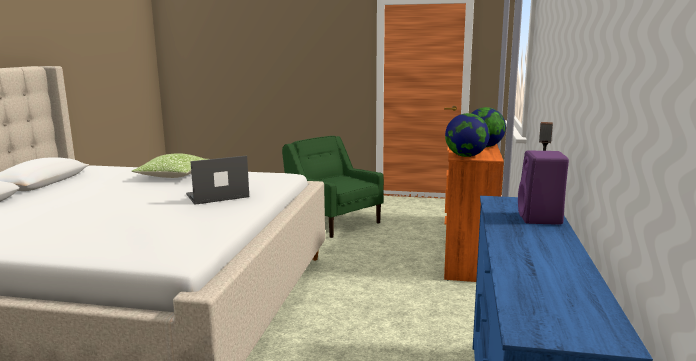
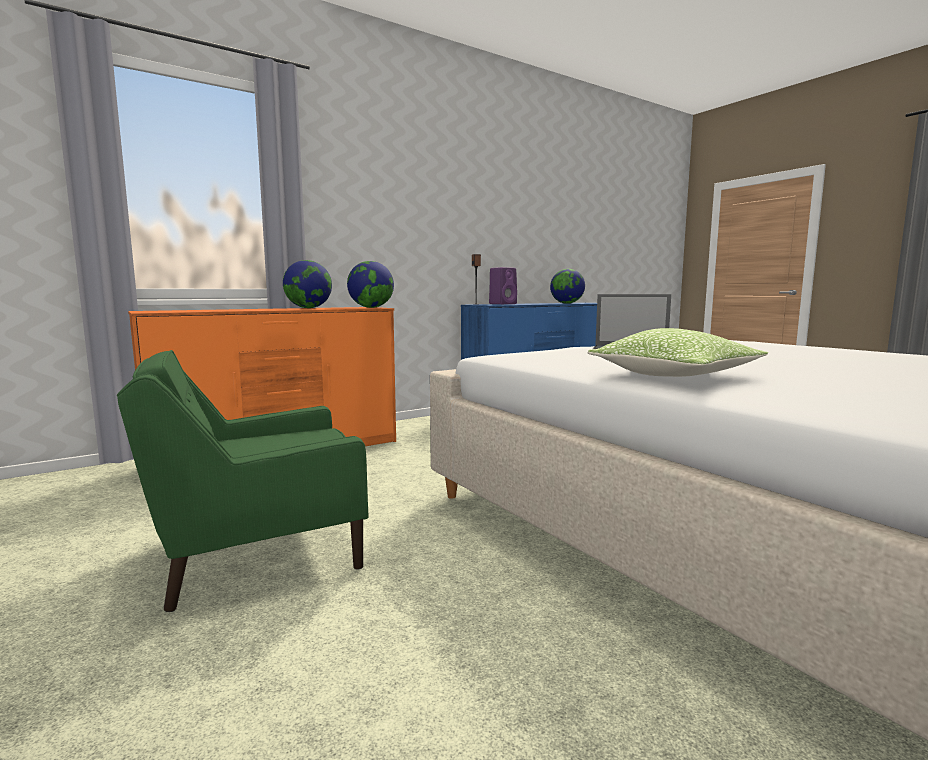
camera: 135 degrees left, 5 degrees down
(333, 221) = (257, 552): green armchair -> green armchair turned 60 degrees clockwise
(519, 269) = (566, 303): none -> globe

